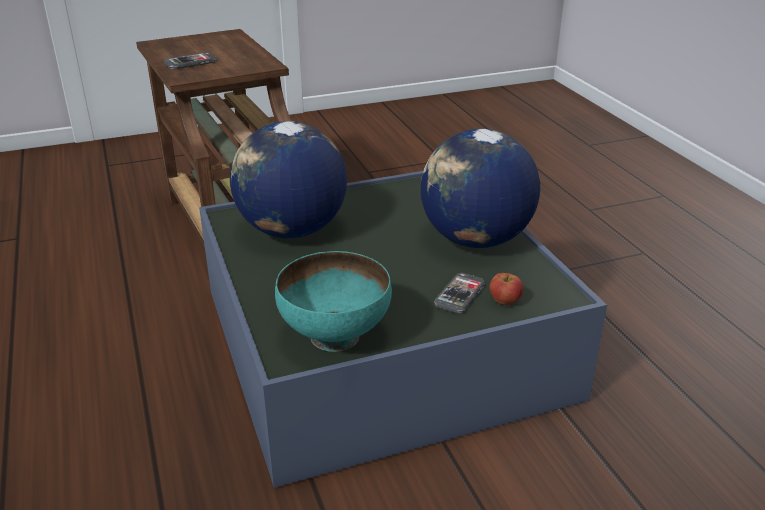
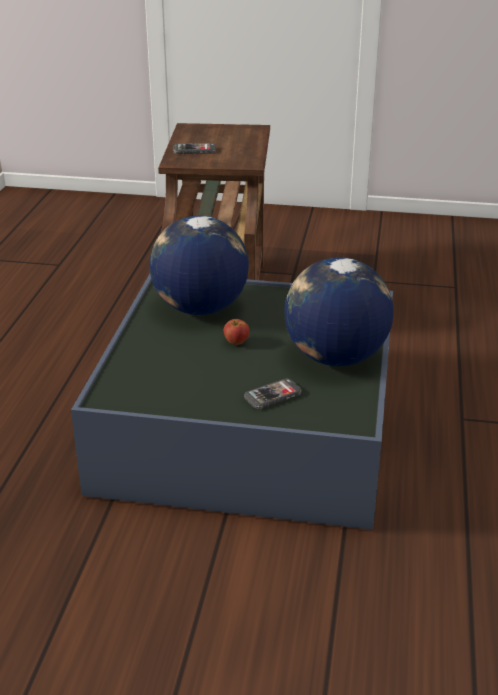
camera: 30 degrees right, 0 degrees up
(334, 337) = (150, 395): turquoise bowl -> none
(504, 301) = (302, 411): apple -> apple (236, 342)

